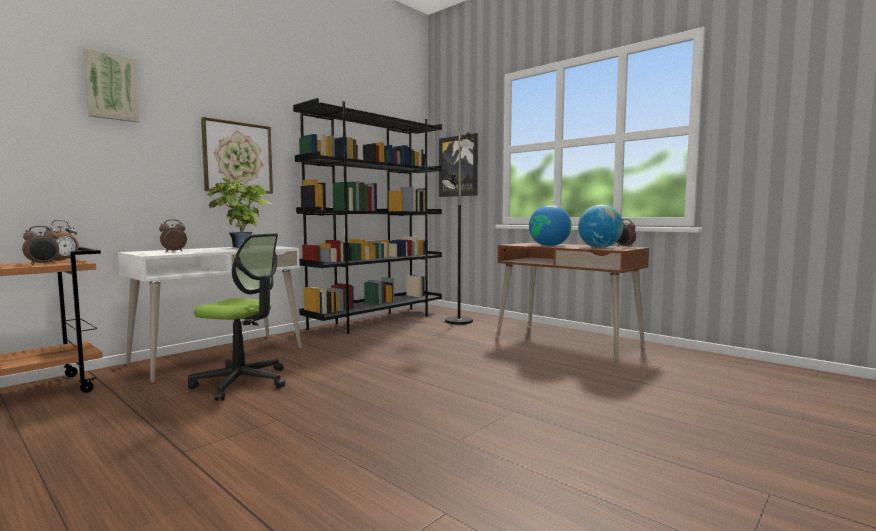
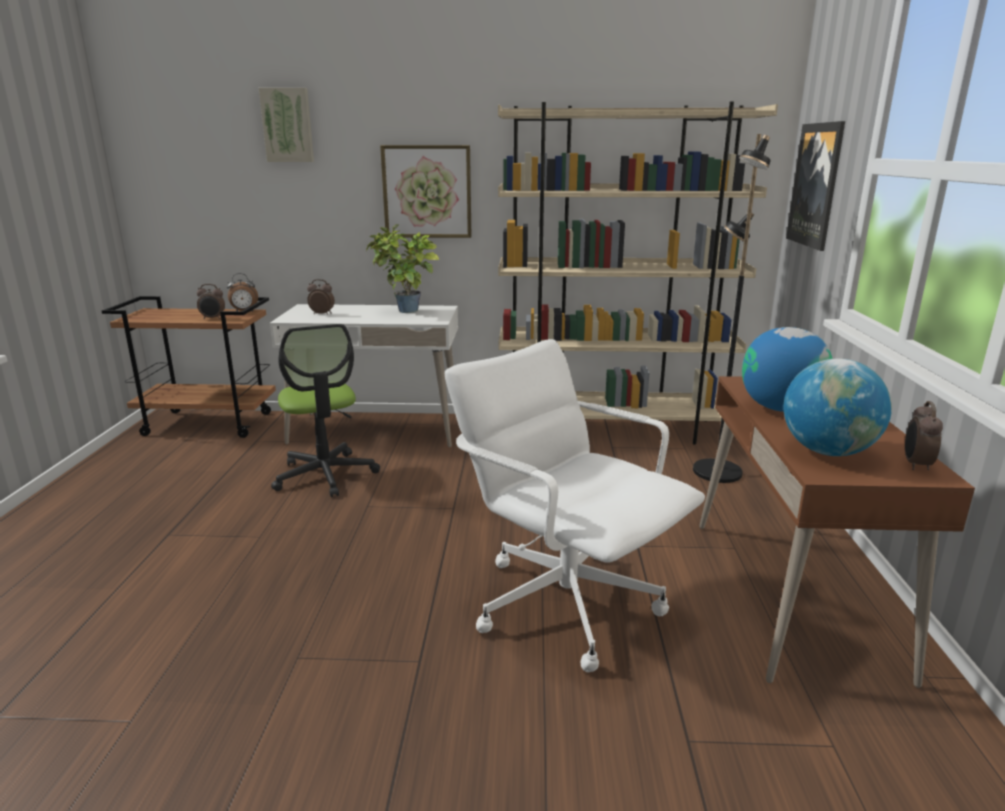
camera: 50 degrees right, 15 degrees up
(377, 321) = (612, 430): black bookcase -> beige bookcase
(512, 371) = (565, 602): none -> white office chair

